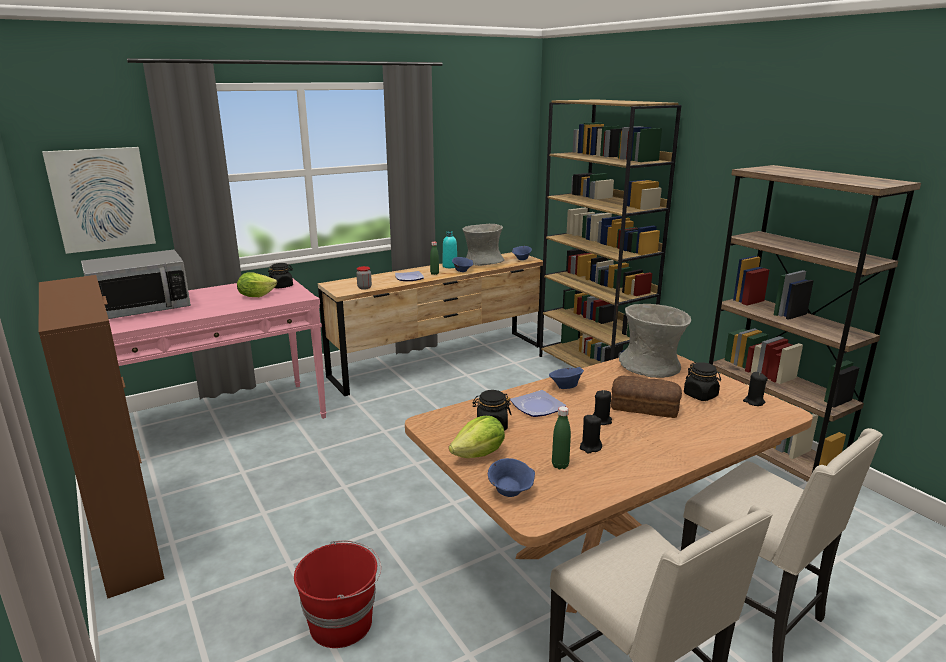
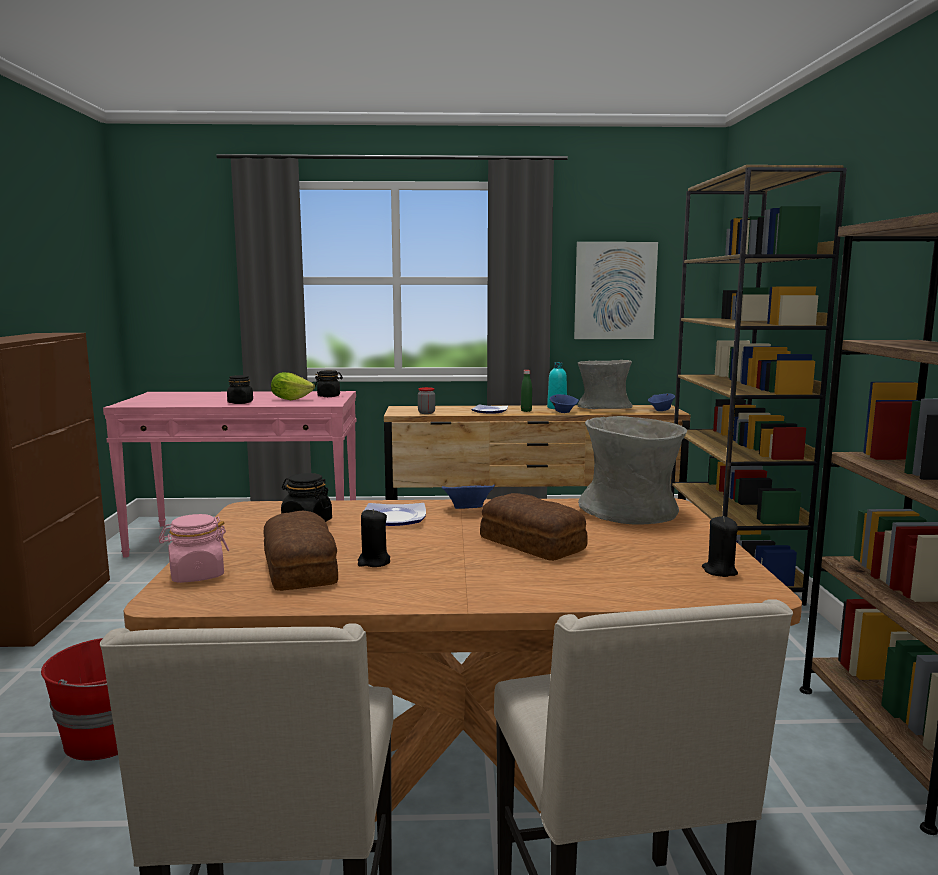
camera: 30 degrees right, 10 degrees down
(101, 199) = (186, 292): picture -> picture (614, 291)
(141, 308) = (183, 397): microwave -> none
(479, 455) = (239, 540): lettuce -> none
(511, 492) = (196, 575): blue bowl -> pink jar
(560, 465) = (301, 568): green bottle -> bread
(601, 421) = (444, 544): black candle -> none
(700, 395) = (643, 549): black jar -> black jar (240, 403)

